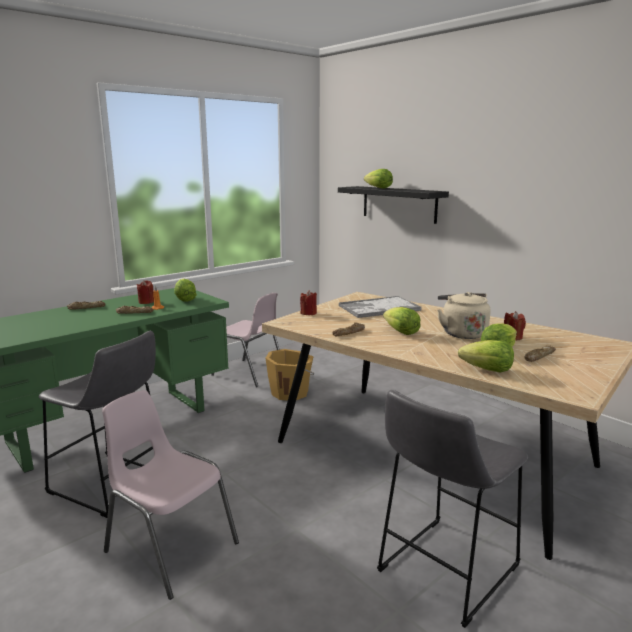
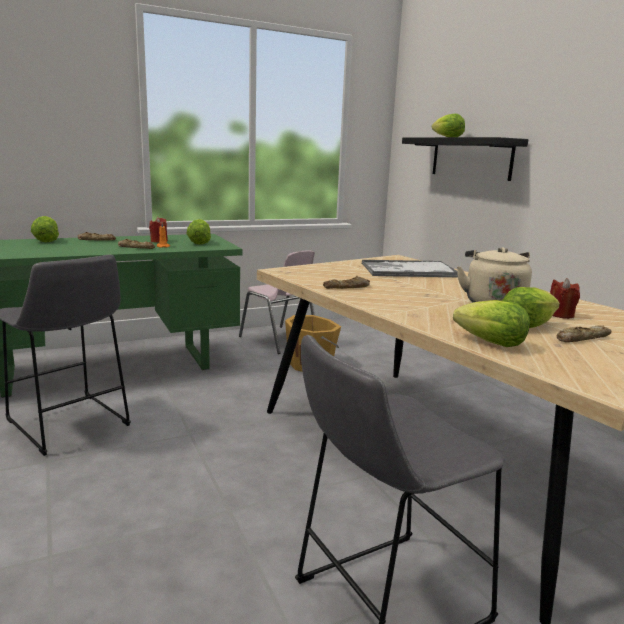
camera: 15 degrees right, 0 degrees up
(170, 547) = (82, 498): pink chair -> none
(308, 313) = (319, 266): red candle -> none
(401, 332) = (412, 294): lettuce -> lettuce (46, 241)

